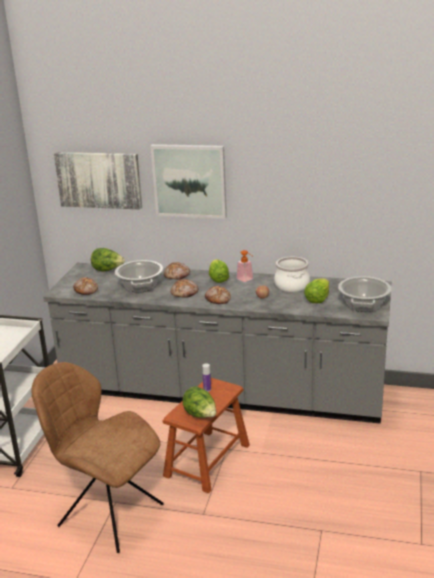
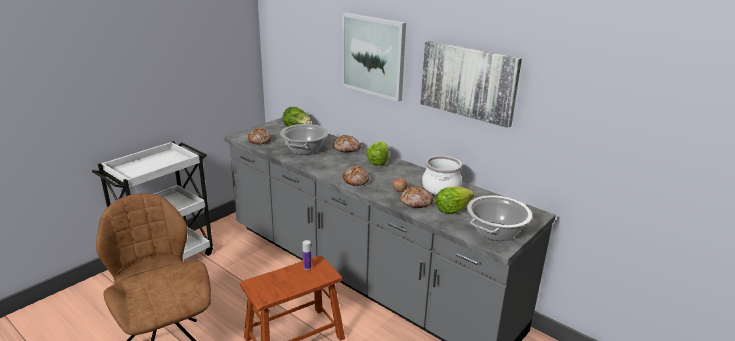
camera: 25 degrees right, 0 degrees up
(99, 179) = (304, 42): picture -> picture (468, 82)
(185, 293) = (334, 166): bread -> bread (416, 202)
(200, 415) = (274, 291): lettuce -> none
(247, 280) = (403, 170): soap dispenser -> none

